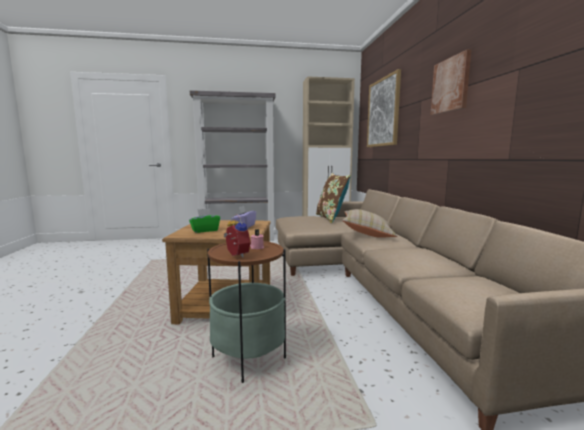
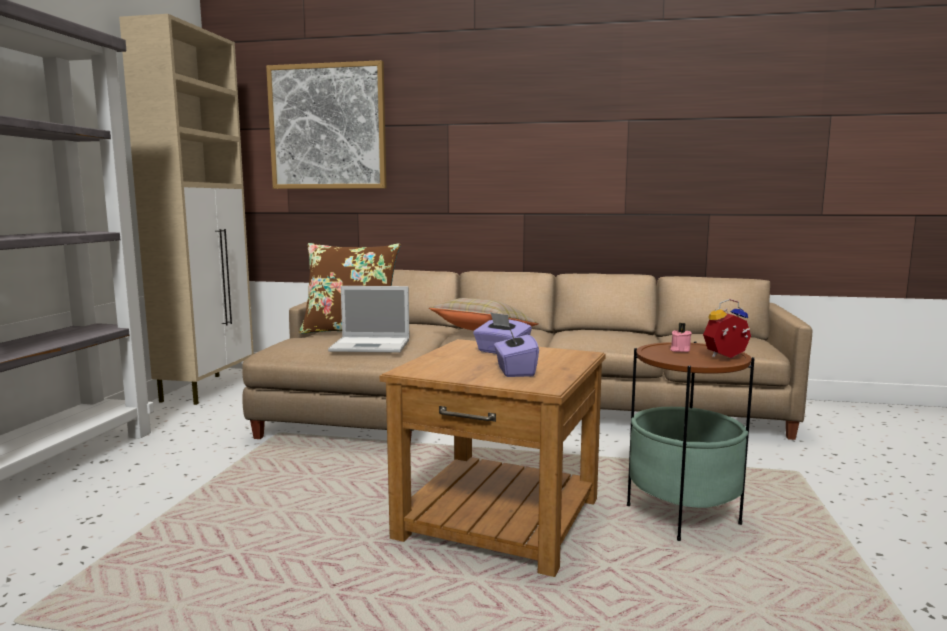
camera: 70 degrees left, 0 degrees up
(205, 230) = (515, 371): green tissue box -> purple tissue box
(306, 223) = (372, 345): none -> laptop
(451, 85) = (521, 115): picture -> none

